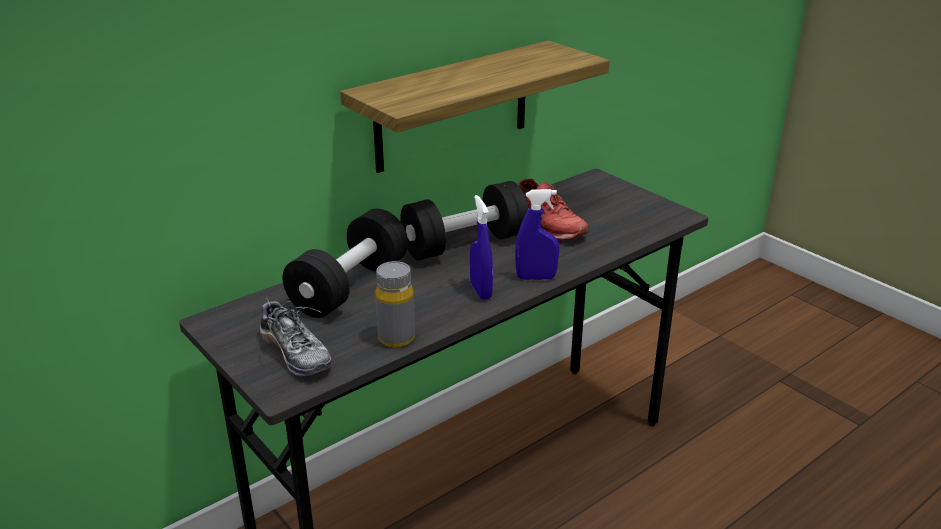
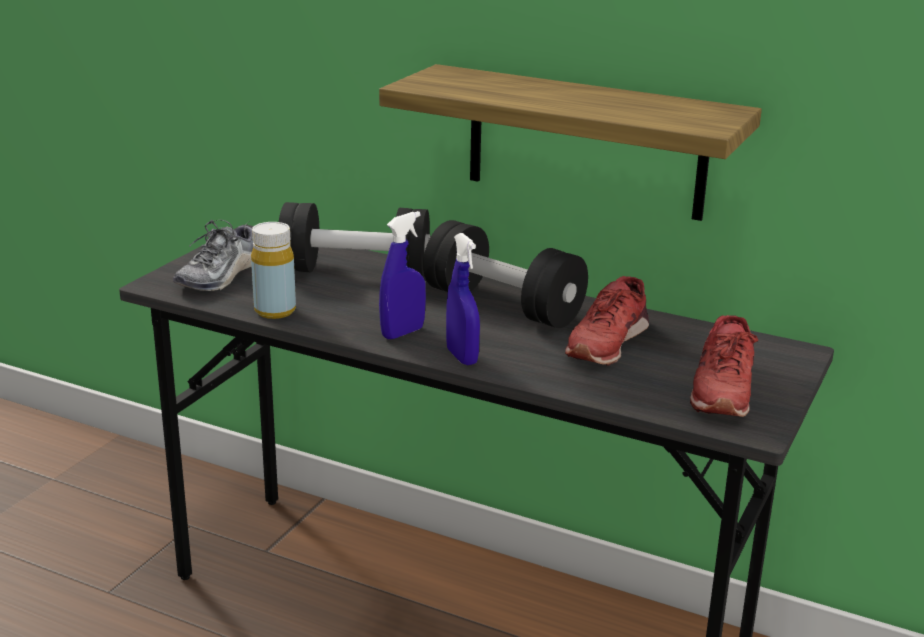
camera: 65 degrees right, 5 degrees down
(396, 338) = (275, 311): grey bottle -> yellow bottle
(630, 210) = (721, 389): none -> red shoe

